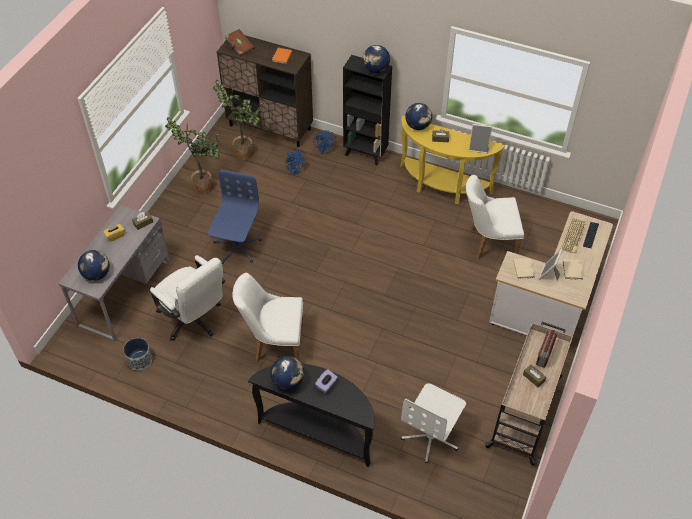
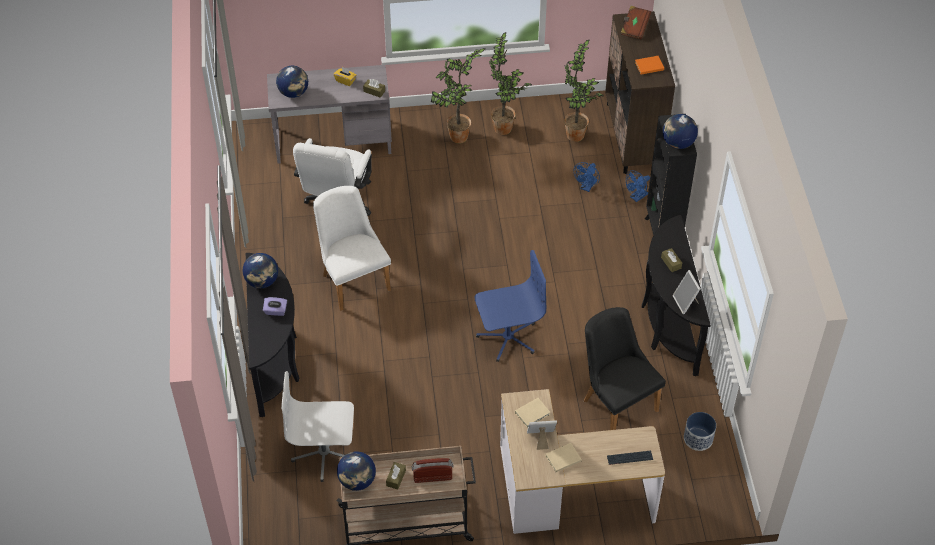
camera: 60 degrees right, 0 degrees up
(140, 360) = (268, 191): planter -> planter (698, 439)
(190, 218) = (458, 139): none -> potted plant
(236, 247) = (448, 192): blue office chair -> blue office chair (507, 337)
(418, 126) = (674, 235): globe -> globe (357, 481)
(442, 187) = (667, 324): yellow console table -> black console table
(488, 243) = (615, 401): white chair -> black chair
(573, 236) = (615, 442): keyboard -> none

